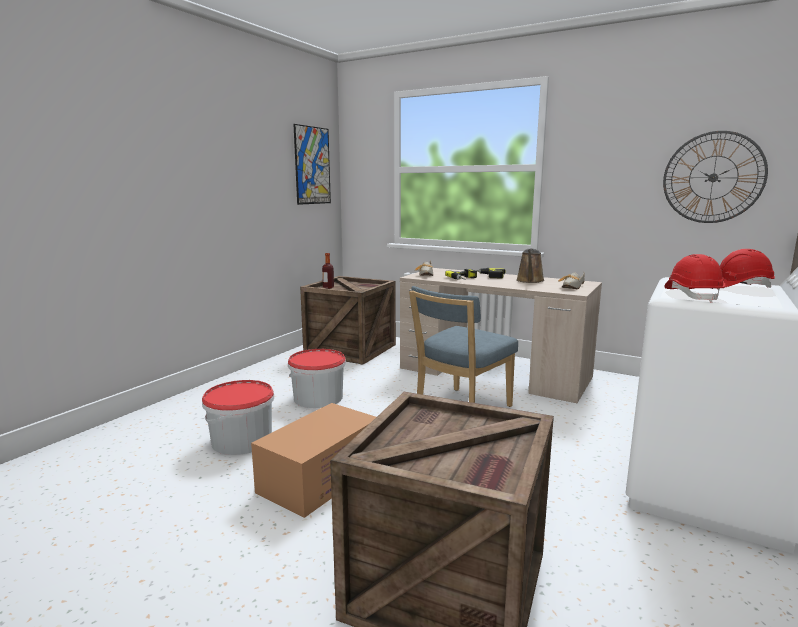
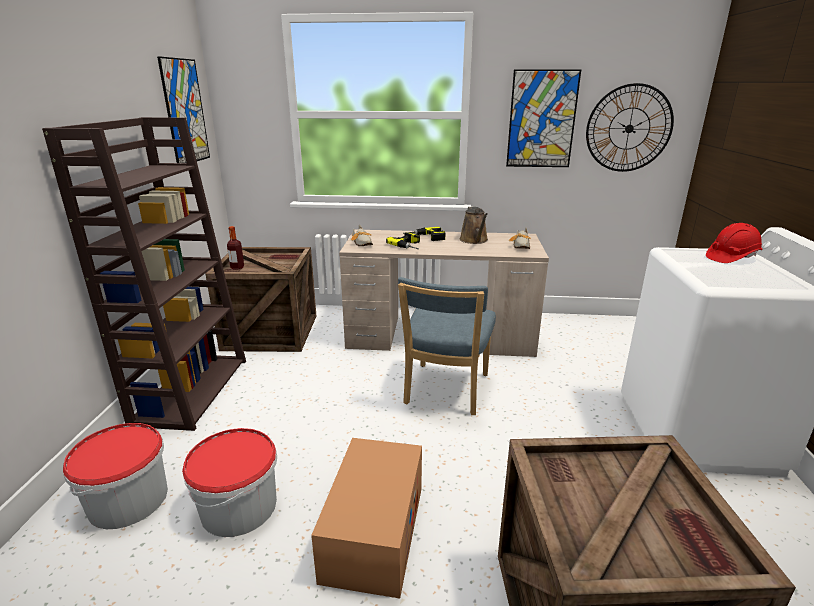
camera: 25 degrees left, 10 degrees up
(266, 372) = (191, 390): none -> brown bookcase
(318, 398) = (286, 413): bucket -> bucket (129, 499)
(615, 170) = (542, 119): none -> picture
(692, 295) = (724, 279): red hard hat -> none

